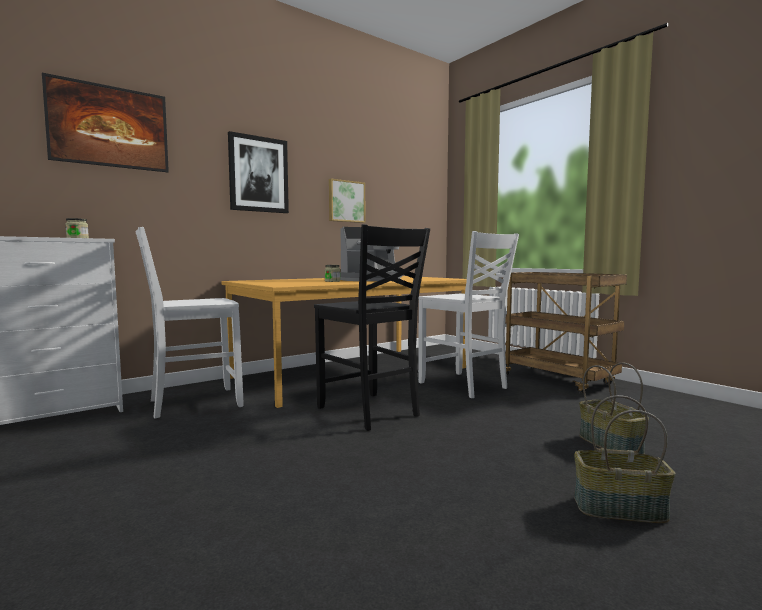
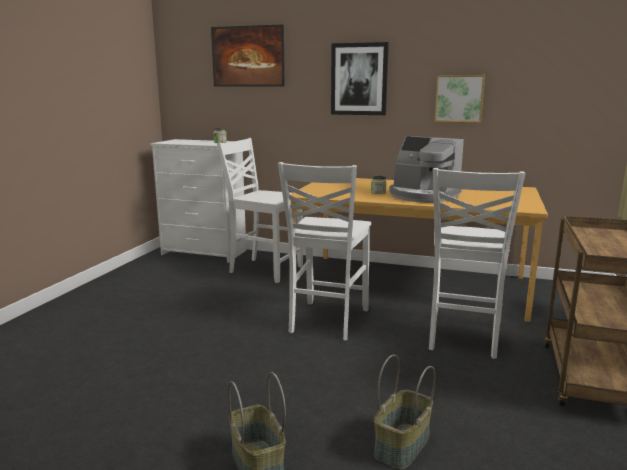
camera: 55 degrees right, 10 degrees up
(369, 412) = (327, 321): black chair -> white chair

